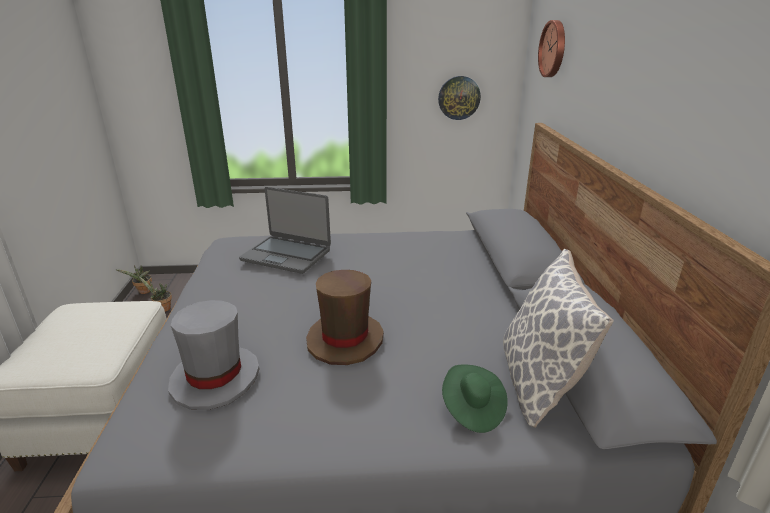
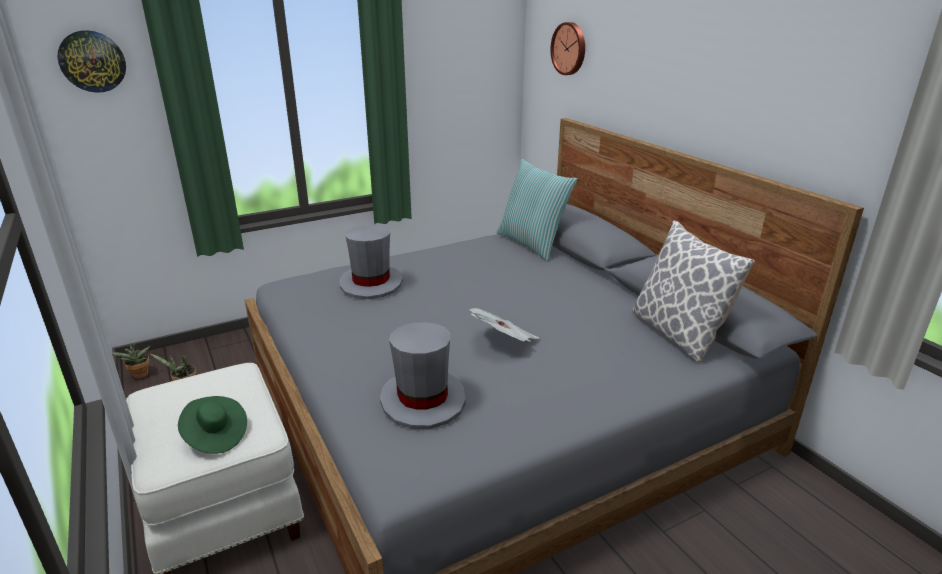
camera: 25 degrees left, 0 degrees up
(286, 255) = (371, 283): laptop -> grey hat
(345, 340) = (504, 341): brown hat -> newspaper
(459, 98) = (469, 100): wall clock -> wall clock (92, 61)
(471, 247) = (532, 244): none -> pillow
(472, 409) = (649, 363): green hat -> green hat (215, 436)

